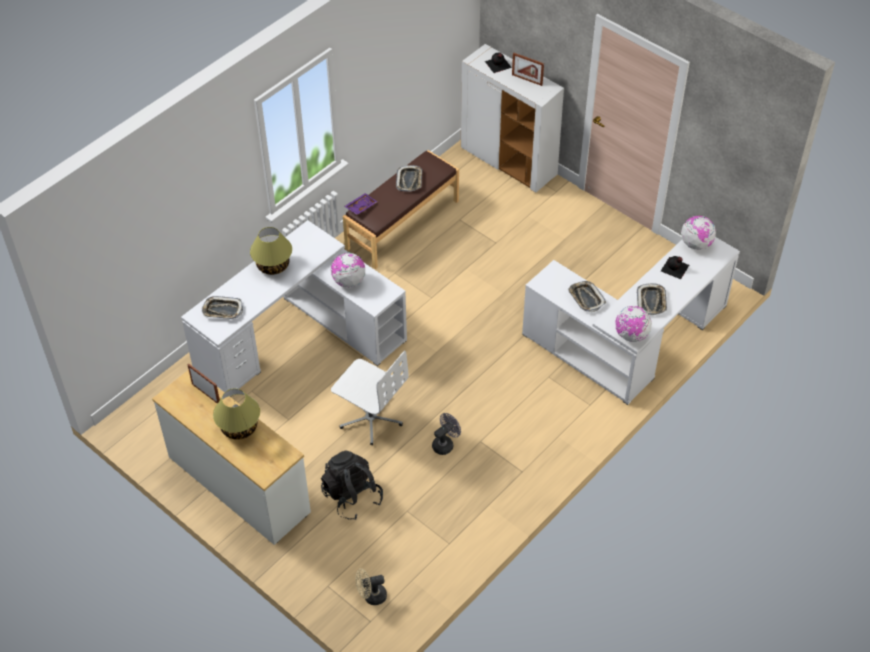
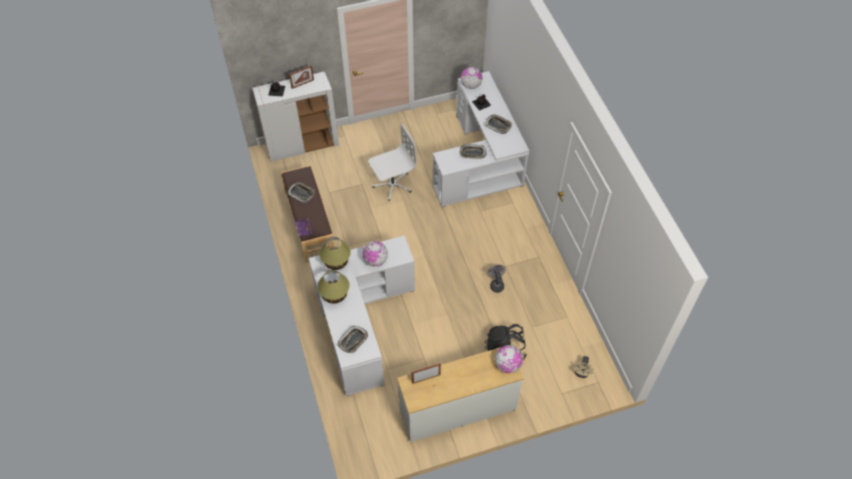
camera: 60 degrees left, 5 degrees up
(239, 428) = (467, 371): table lamp -> table lamp (336, 262)
(371, 418) = (452, 313): white office chair -> white office chair (392, 184)
(631, 335) = (516, 146): globe -> globe (507, 365)

